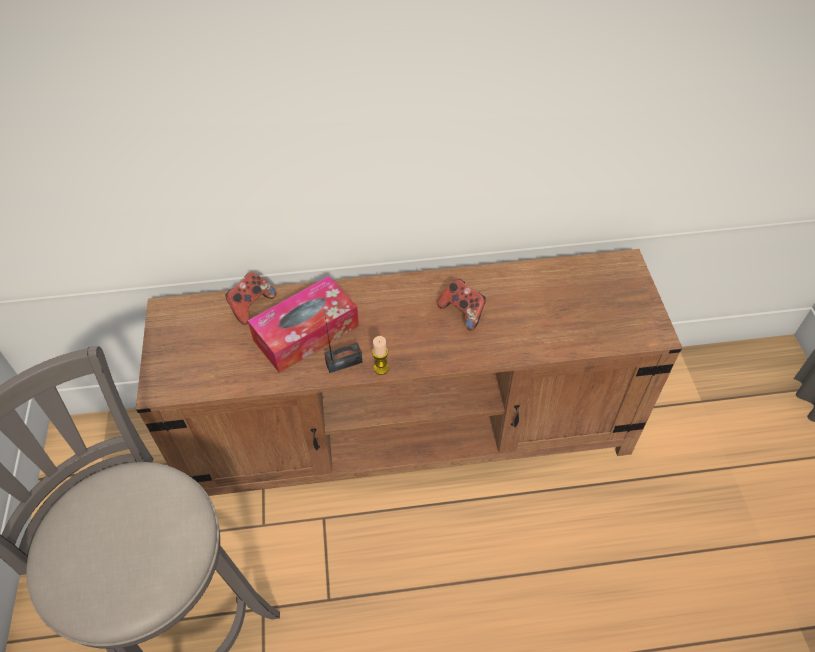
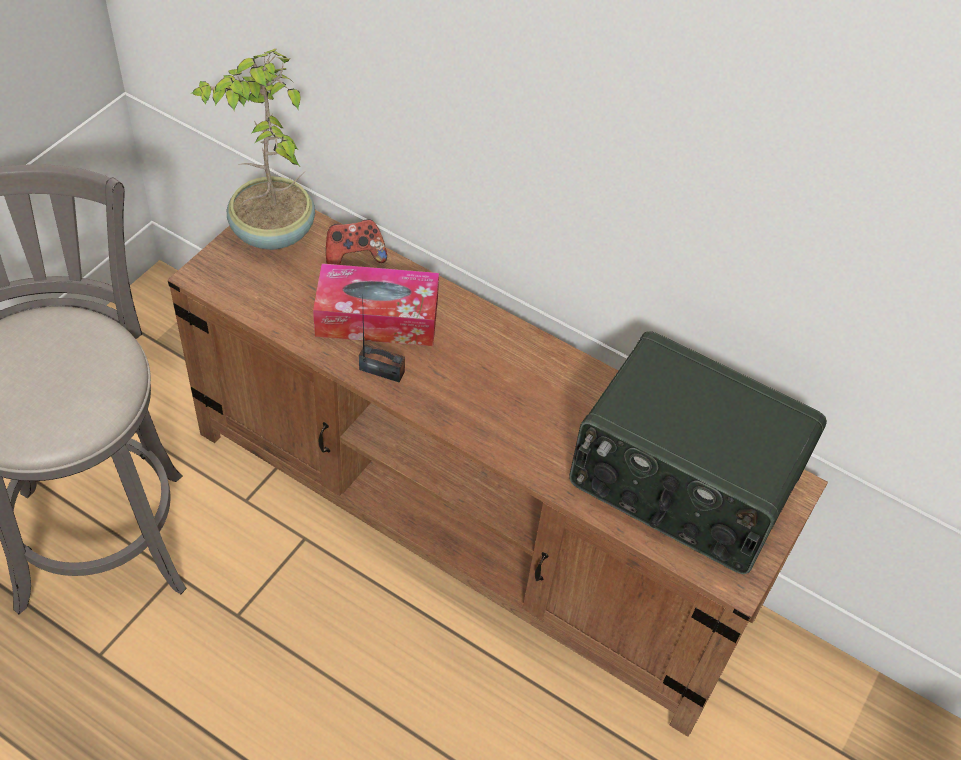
camera: 35 degrees right, 0 degrees up
(179, 328) = (271, 233): none -> potted plant
(381, 368) = (410, 400): candle -> none
(462, 312) = (550, 406): game controller -> none
(575, 303) = (682, 484): none -> radio

